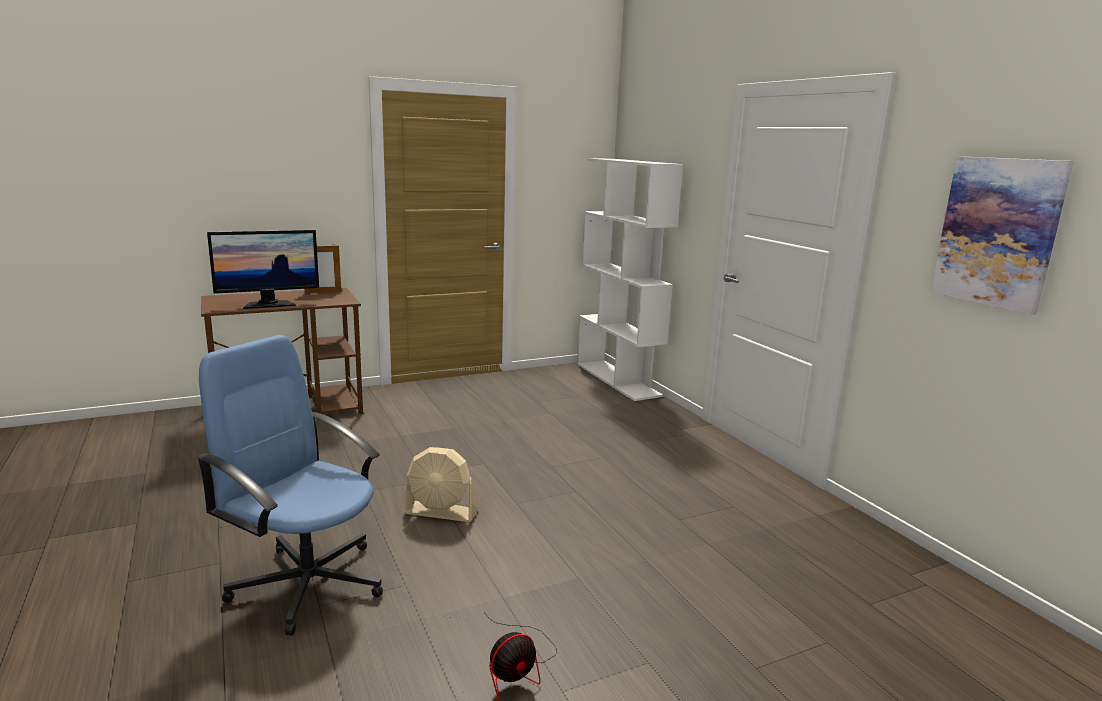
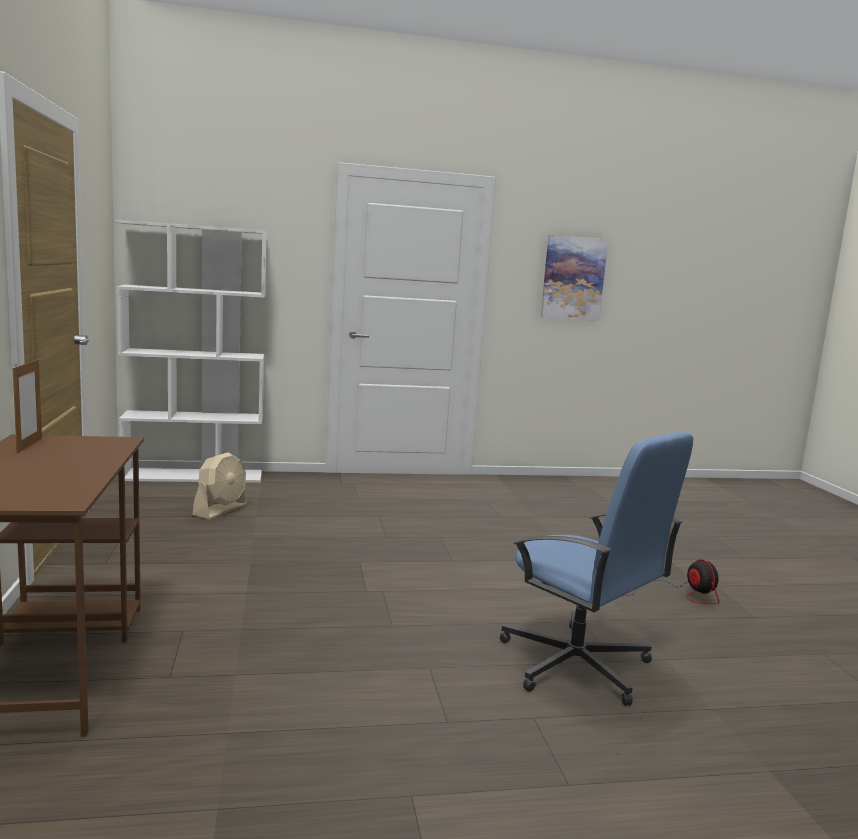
camera: 75 degrees left, 5 degrees down
(268, 304) = (75, 473): monitor -> none
(307, 582) = (576, 665): blue office chair -> blue office chair turned 90 degrees counterclockwise
(441, 512) = (457, 592): beige fan -> beige fan (221, 510)

